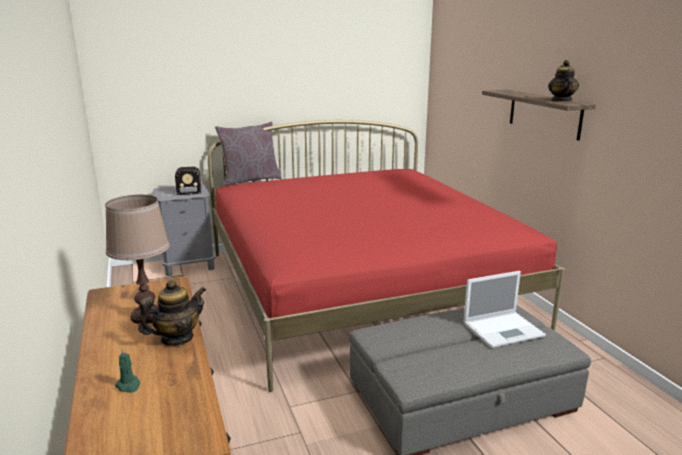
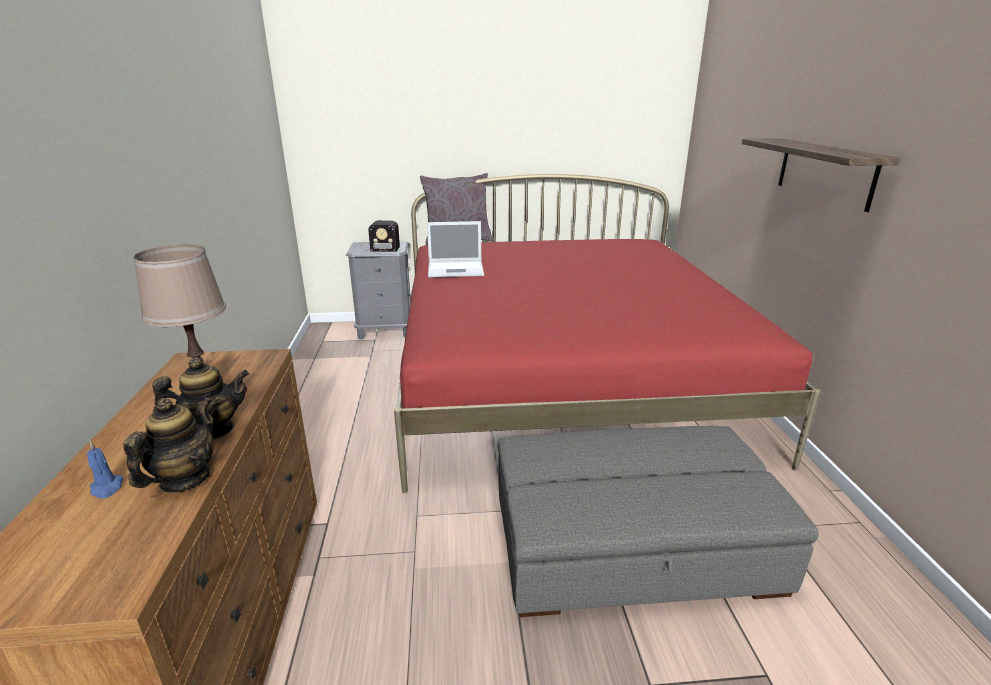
camera: 15 degrees right, 5 degrees up
(128, 386) = (107, 488): green candle -> blue candle
(504, 329) = (700, 467): laptop -> laptop (457, 270)
(561, 100) = (846, 152): teapot -> teapot (184, 479)

